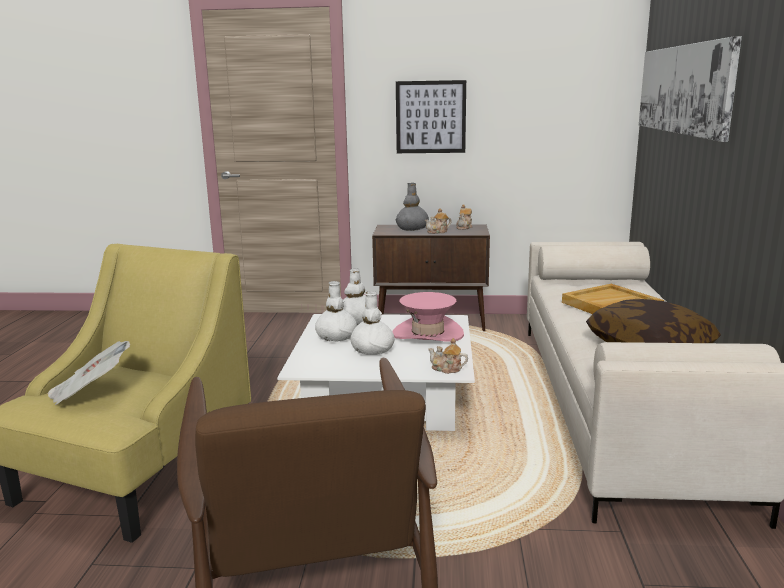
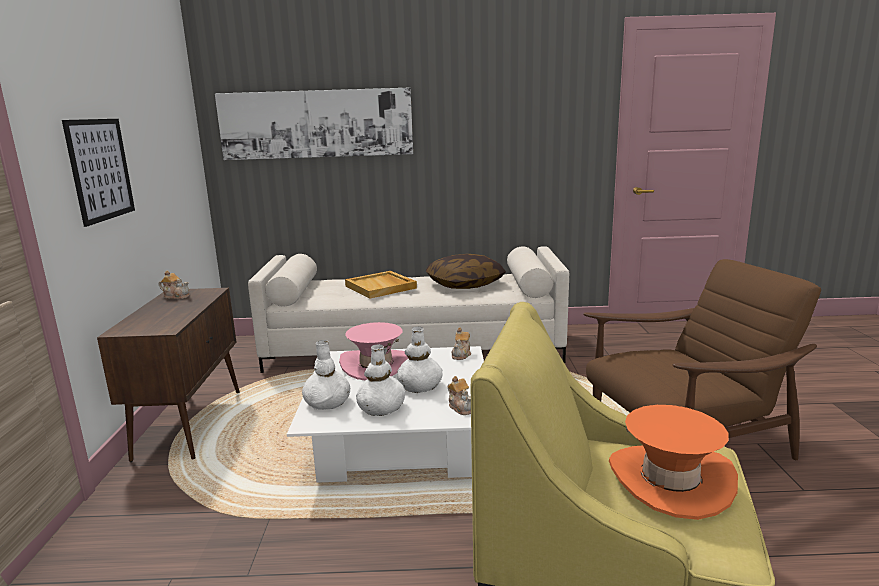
camera: 95 degrees left, 0 degrees up
(90, 392) = (670, 480): newspaper -> orange hat
(412, 228) = (154, 317): grey vase -> none
(438, 232) = (190, 305): teapot -> teapot (461, 407)

